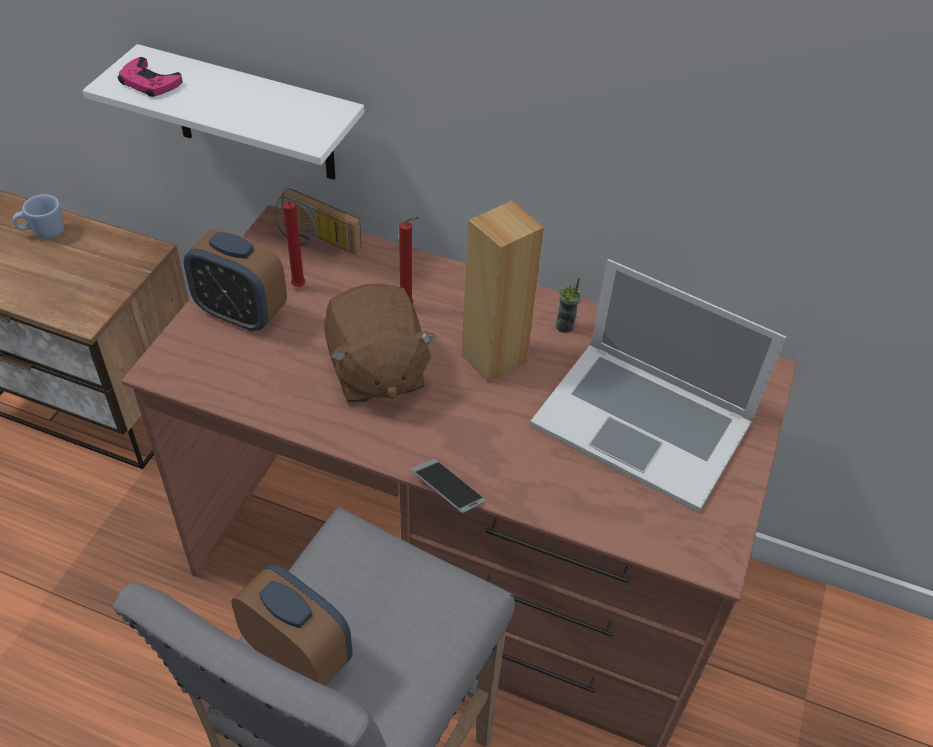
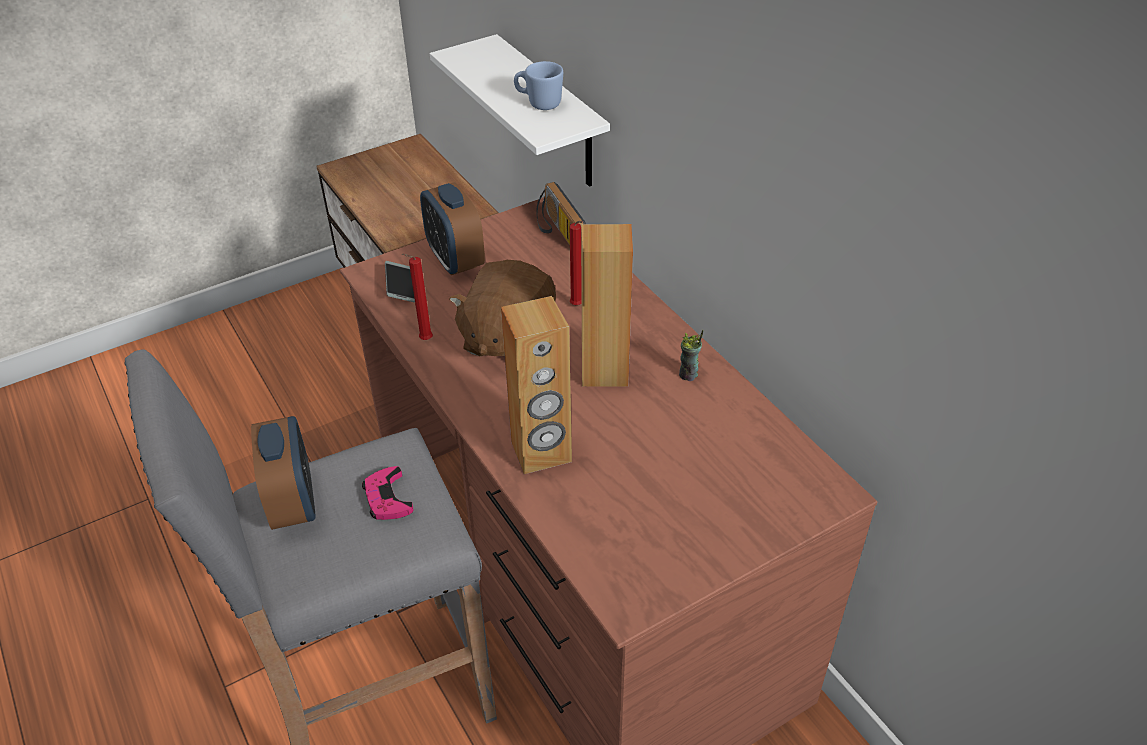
camera: 40 degrees right, 5 degrees down
(43, 233) = (420, 171): blue mug -> blue mug (539, 103)
(149, 83) = (475, 61): pink game controller -> pink game controller (387, 498)
(297, 287) = (510, 259): red candle -> red candle (424, 340)
(447, 490) = (474, 443): phone -> phone (401, 286)
(515, 465) = (541, 452): none -> brown speaker
(643, 422) = (677, 475): laptop -> none

